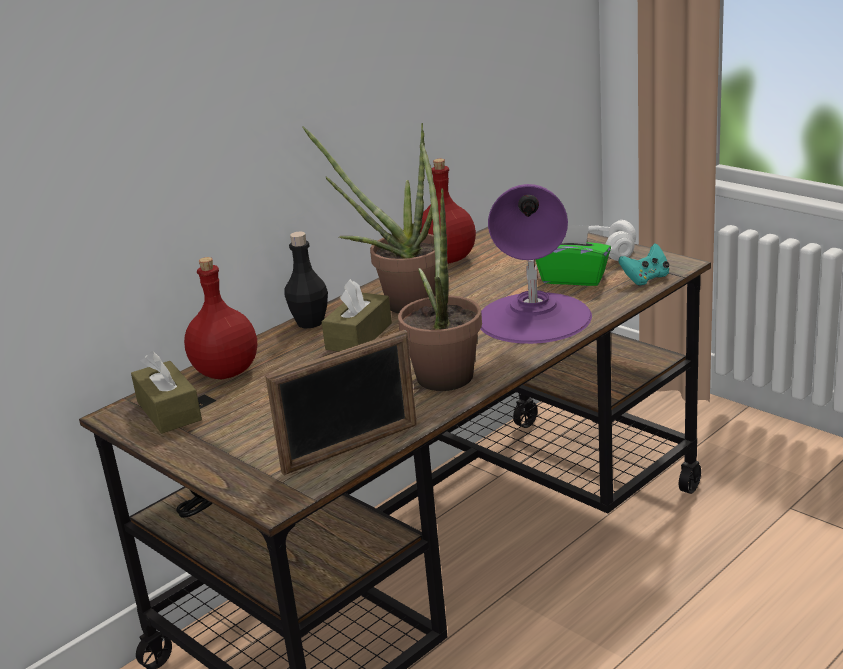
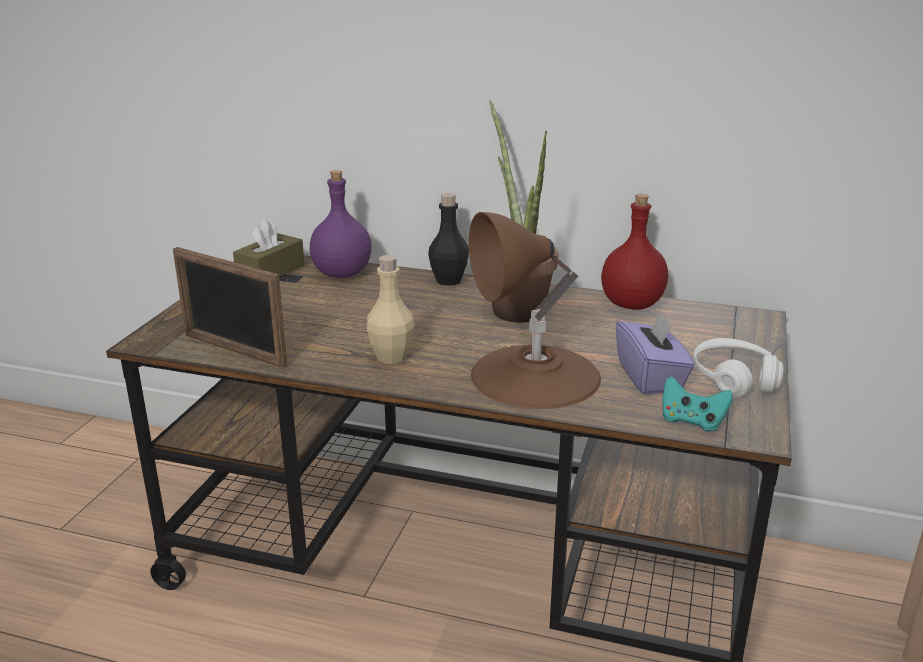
camera: 60 degrees right, 0 degrees up
(226, 371) = (343, 273): red bottle -> purple bottle
(359, 336) = (436, 305): brown tissue box -> none
(444, 371) = (391, 357): potted plant -> beige bottle
(534, 317) = (535, 376): purple table lamp -> brown table lamp
(573, 278) = (651, 377): green tissue box -> purple tissue box

